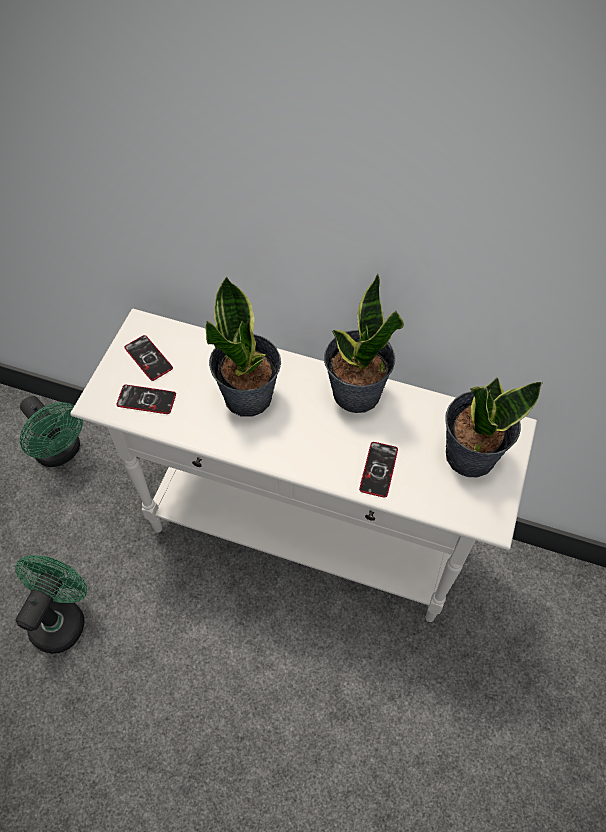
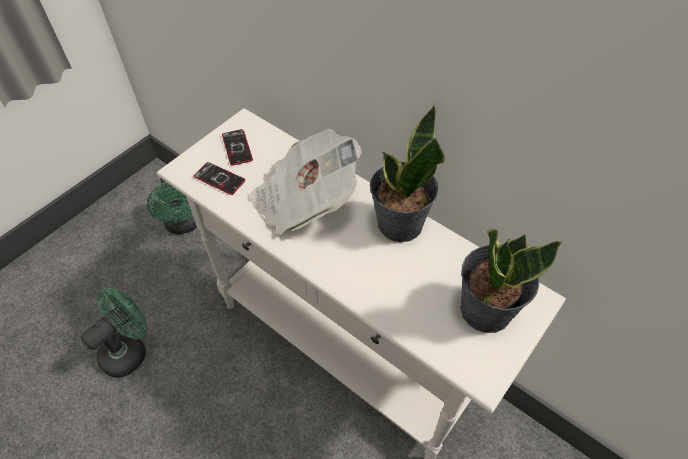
camera: 20 degrees right, 5 degrees down
(249, 396) = (304, 200): potted plant -> newspaper
(378, 469) = (391, 296): phone -> none

